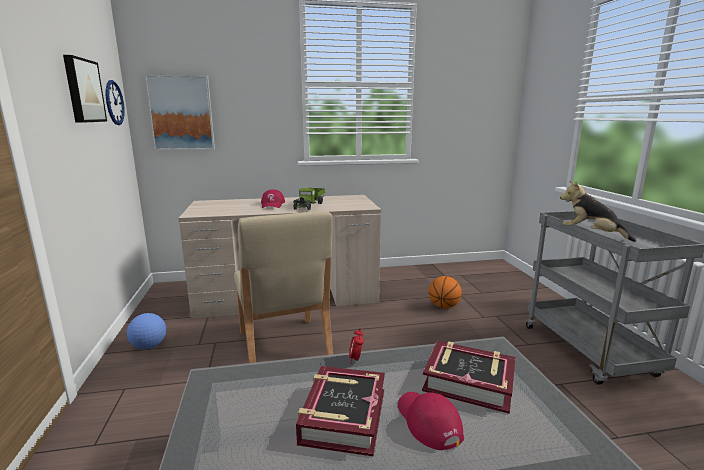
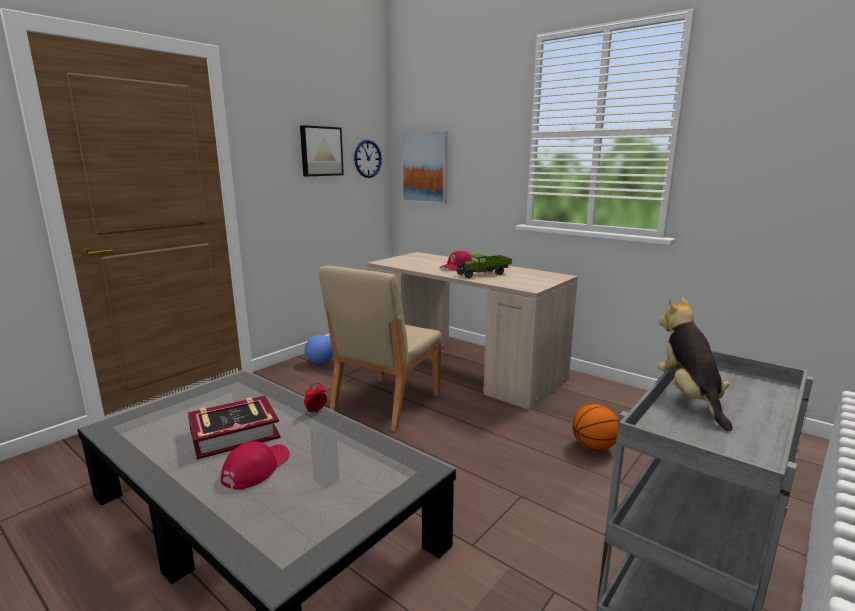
camera: 50 degrees right, 0 degrees up
(469, 382) = (335, 470): book -> none

